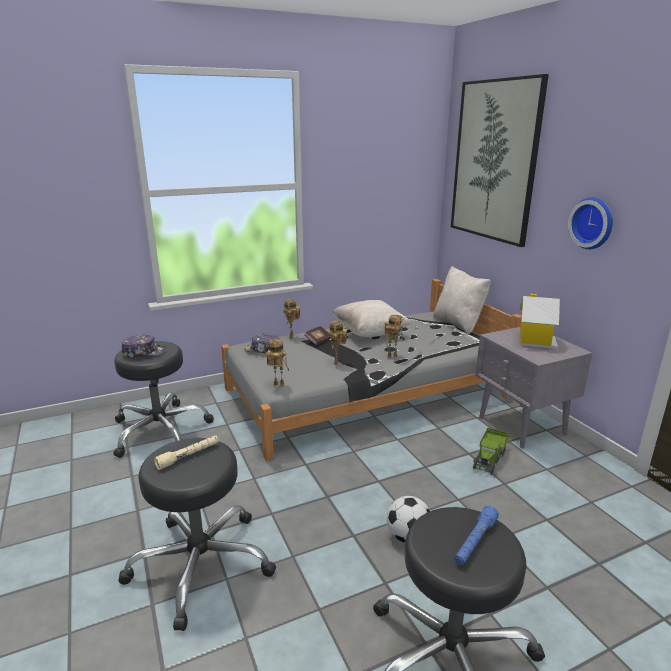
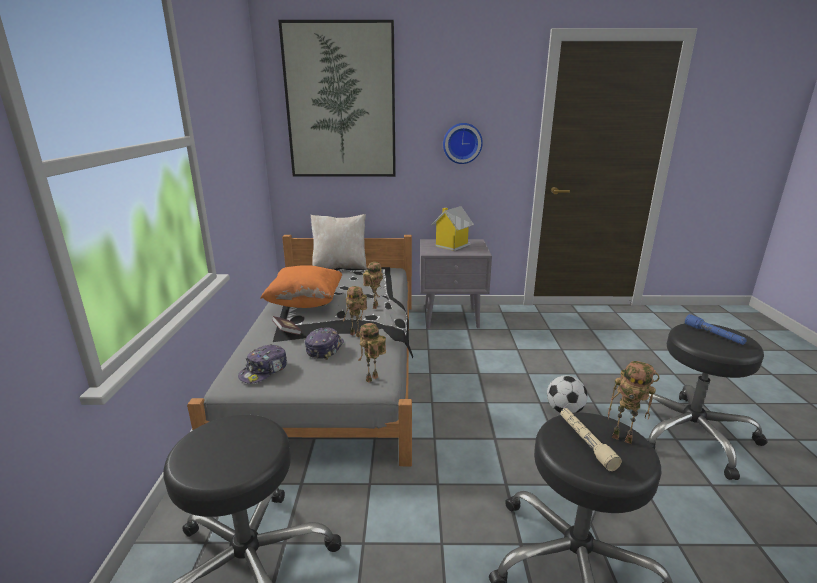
camera: 65 degrees left, 0 degrees up
(144, 353) = (228, 452): cap -> cap (324, 348)
(292, 337) = (253, 344): toy robot -> toy robot (623, 438)
(370, 332) = (305, 303): beige pillow -> orange pillow
(489, 458) = (484, 343): toy truck -> none

